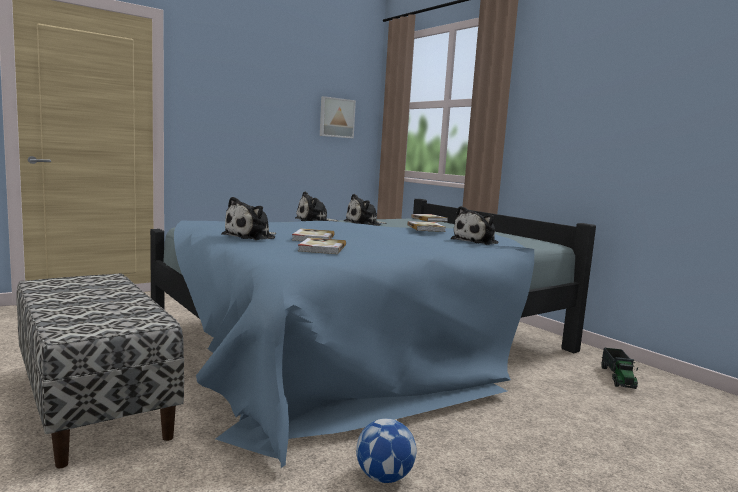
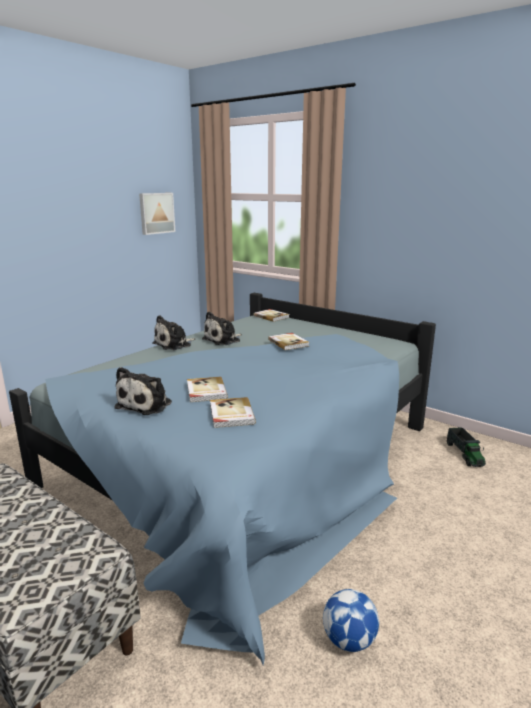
camera: 15 degrees left, 10 degrees up
(476, 241) = (345, 359): plush toy -> none

